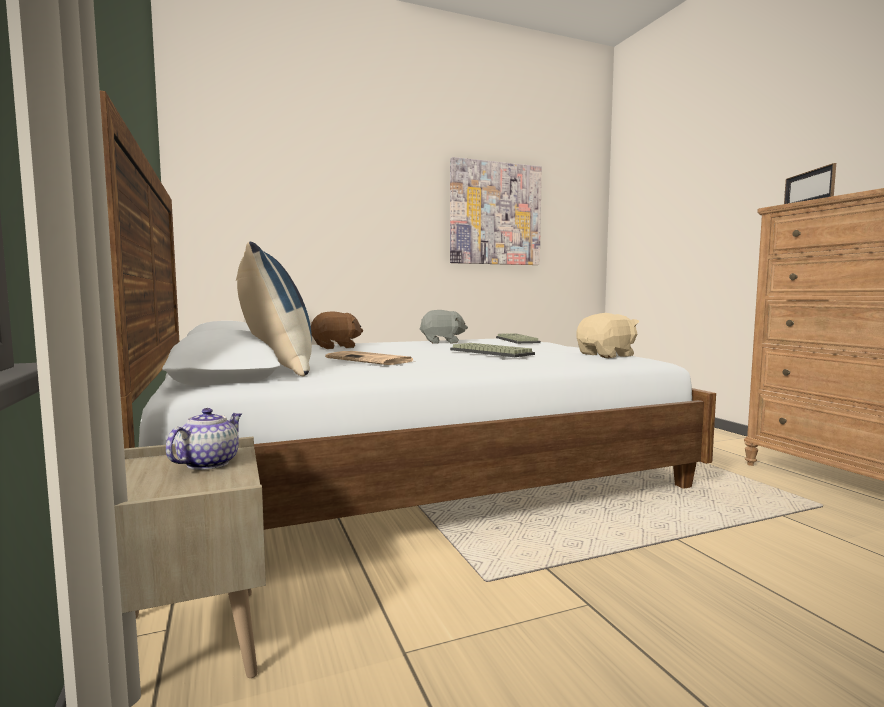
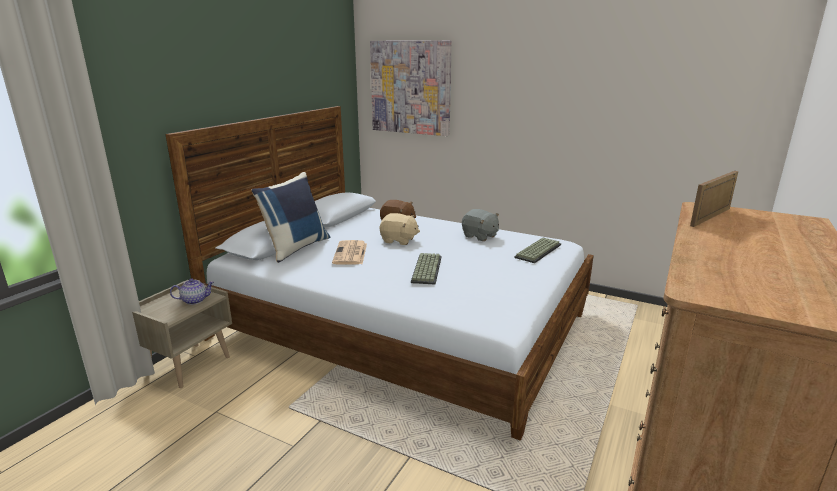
camera: 50 degrees right, 15 degrees up
(495, 214) = (617, 104): picture -> picture (410, 87)
(607, 355) = (481, 305): beige plush toy -> beige plush toy (399, 240)

